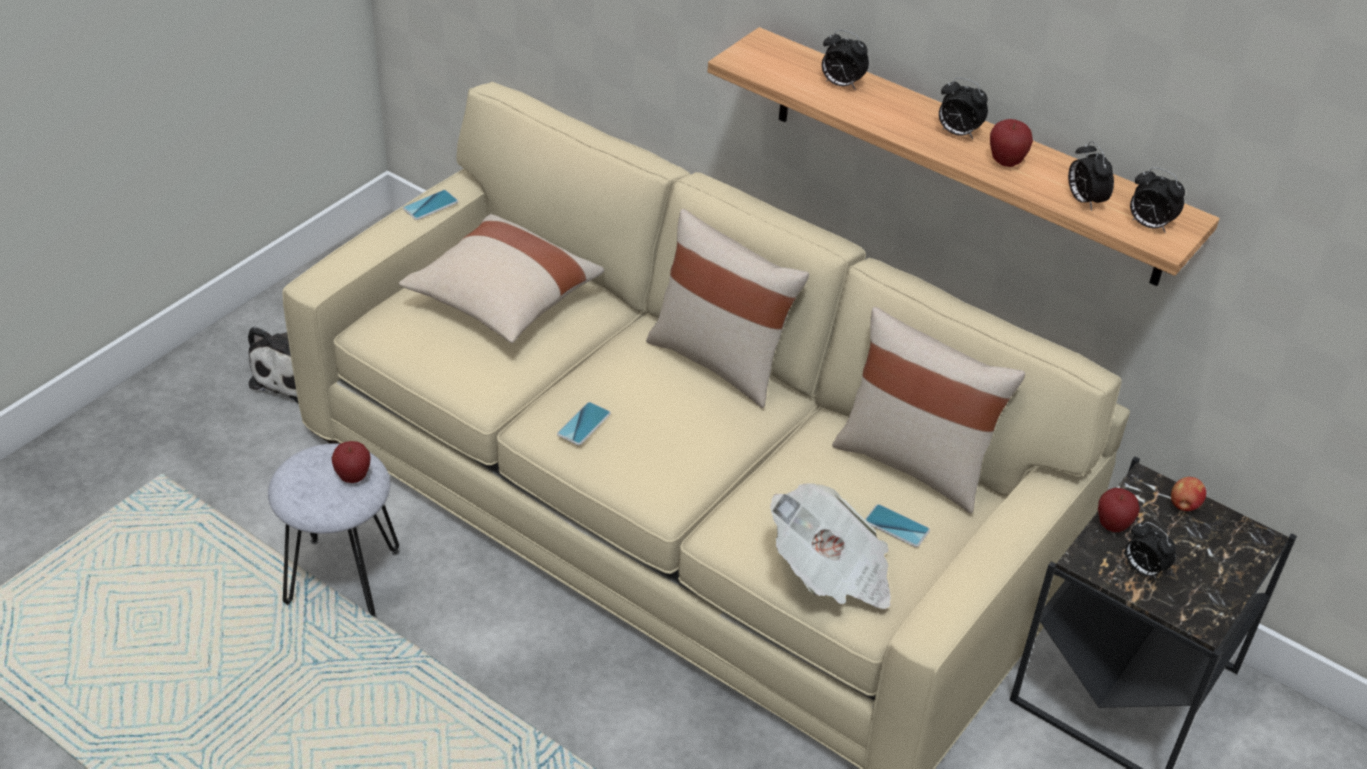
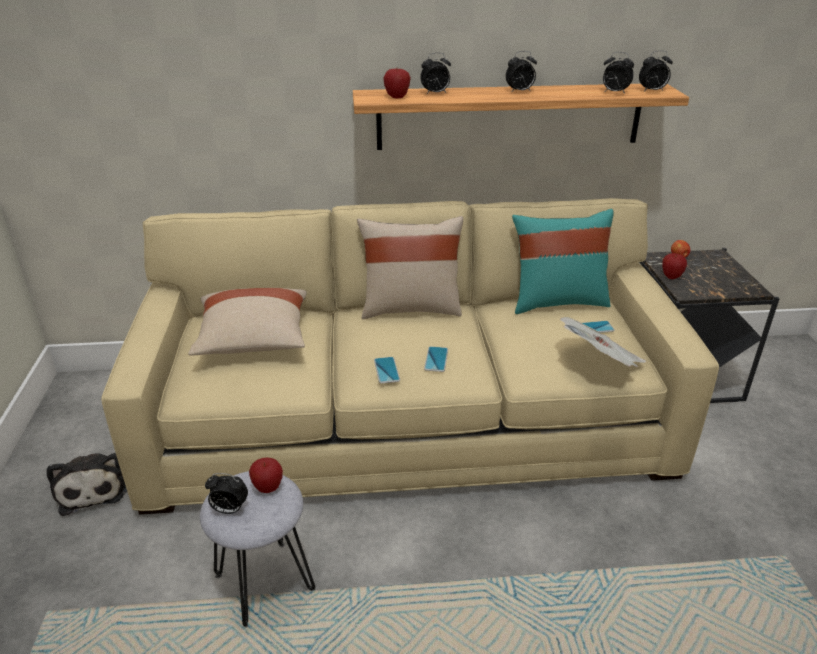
camera: 40 degrees left, 10 degrees down
(430, 205) = (155, 309): phone -> phone (436, 359)
(914, 463) = (557, 301): beige pillow -> turquoise pillow
(1006, 162) = (559, 93): apple -> apple (397, 97)
(1142, 569) = (707, 285): alarm clock -> alarm clock (229, 510)

